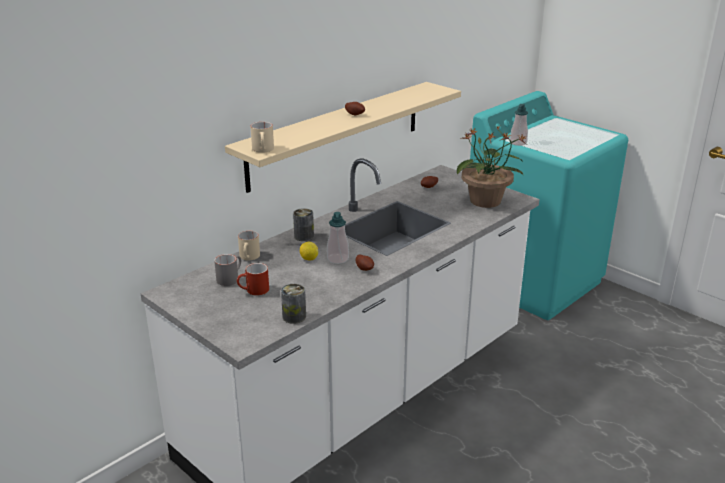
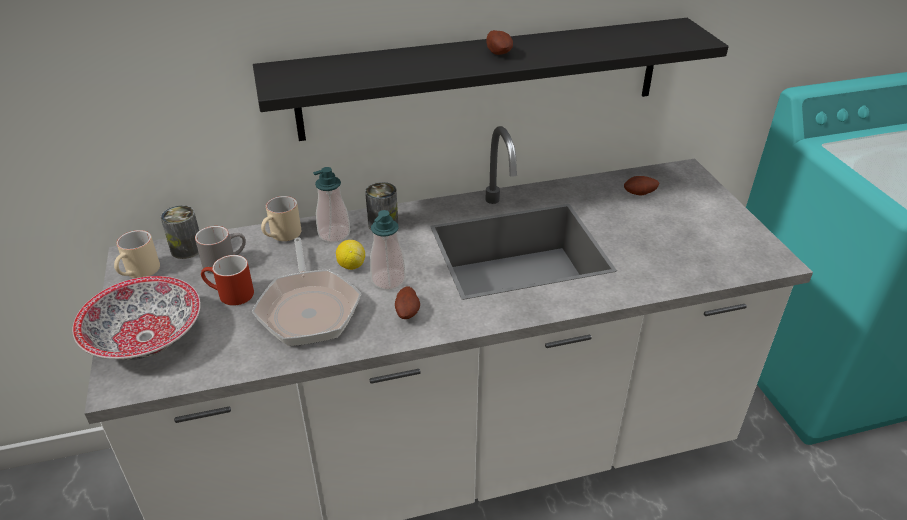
camera: 30 degrees right, 10 degrees up
(228, 323) = (145, 338): none -> bowl
(264, 150) = (287, 85): beige mug -> beige mug (139, 273)
(294, 316) = (230, 363): can -> can (187, 249)
(308, 283) = (308, 308): none -> frying pan
(337, 134) = (482, 78): beige shelf -> black shelf
(486, 201) = (711, 248): potted plant -> none
(518, 143) = (841, 156): soap dispenser -> soap dispenser (334, 234)

